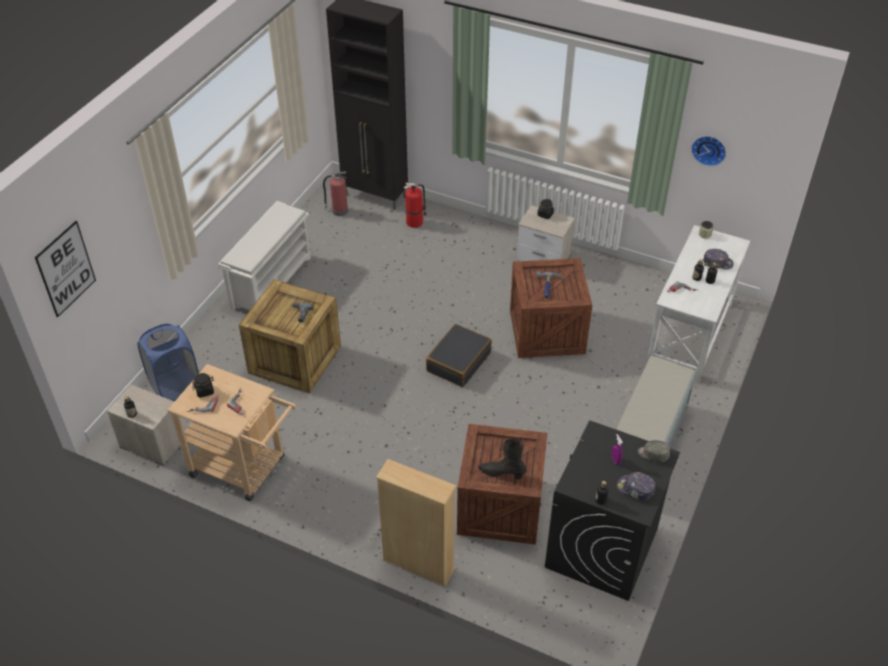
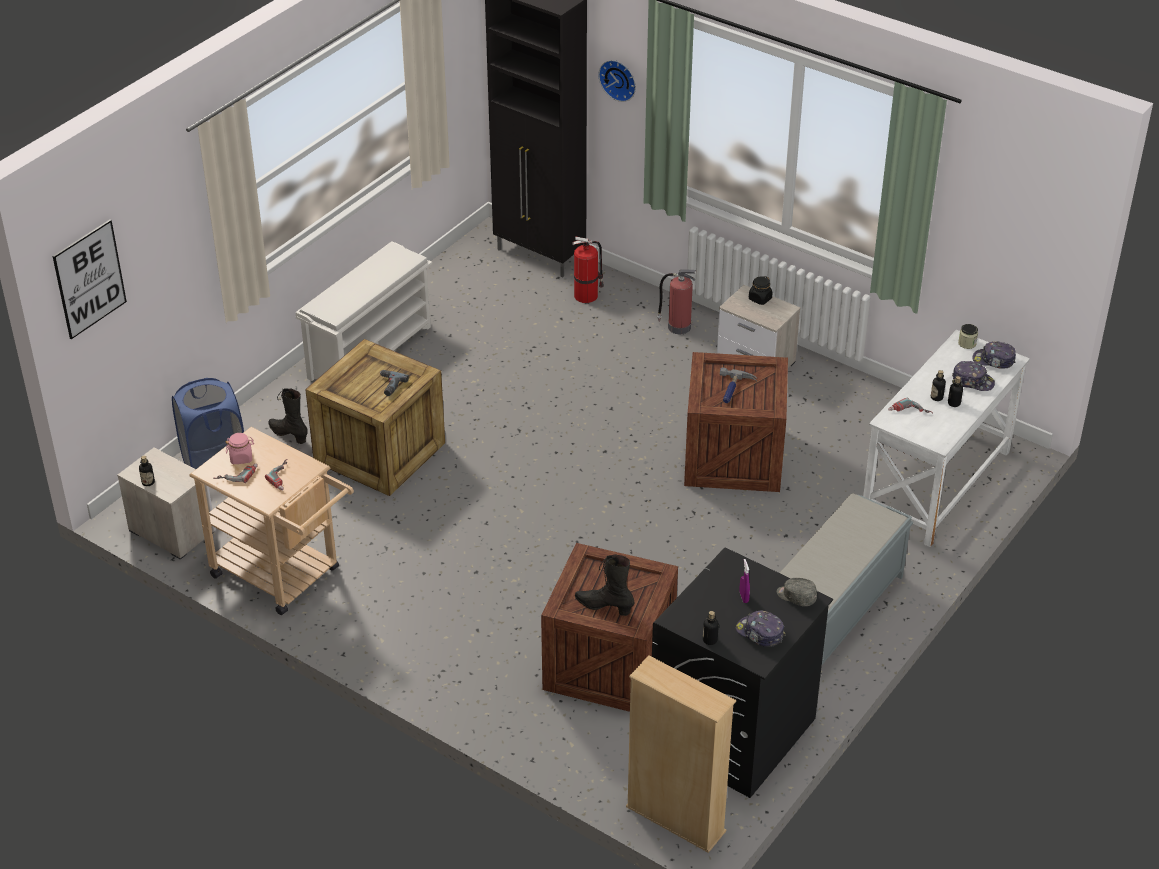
camera: 10 degrees right, 5 degrees down
(205, 391) = (241, 457): black jar -> pink jar
(225, 354) = (288, 434): none -> black boot
(339, 211) = (484, 270): fire extinguisher -> fire extinguisher (678, 327)
(418, 564) = (482, 717): beige bookcase -> beige bookcase (675, 819)
(458, 361) = (600, 481): black suitcase -> none
(709, 149) = (977, 223): wall clock -> wall clock (619, 79)
(726, 245) = (993, 360): none -> cap

